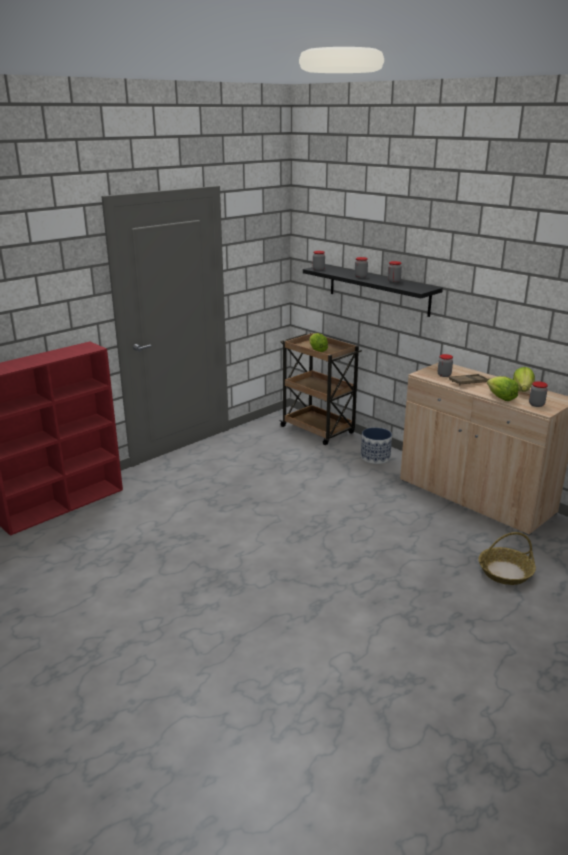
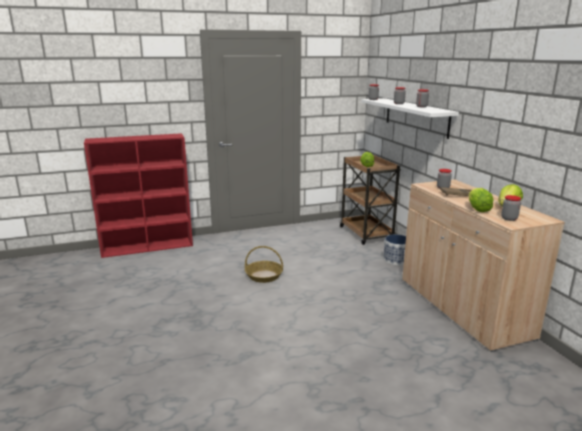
camera: 25 degrees right, 5 degrees down
(378, 290) = (416, 117): black shelf -> white shelf
(505, 572) = (439, 377): basket -> basket (264, 276)

